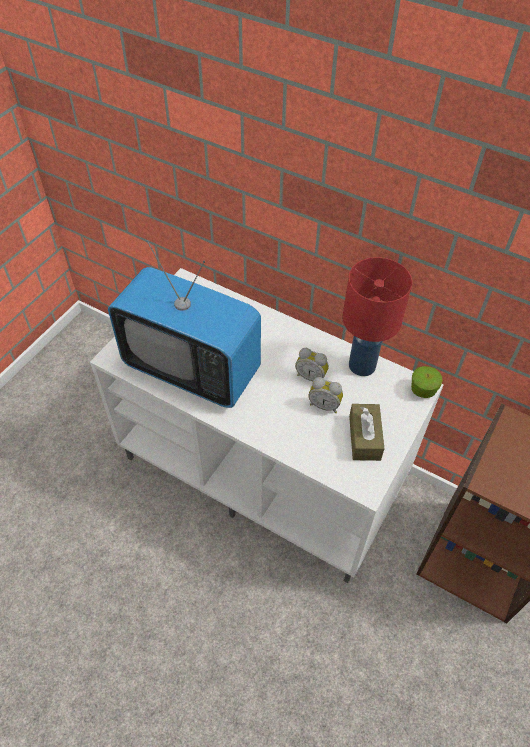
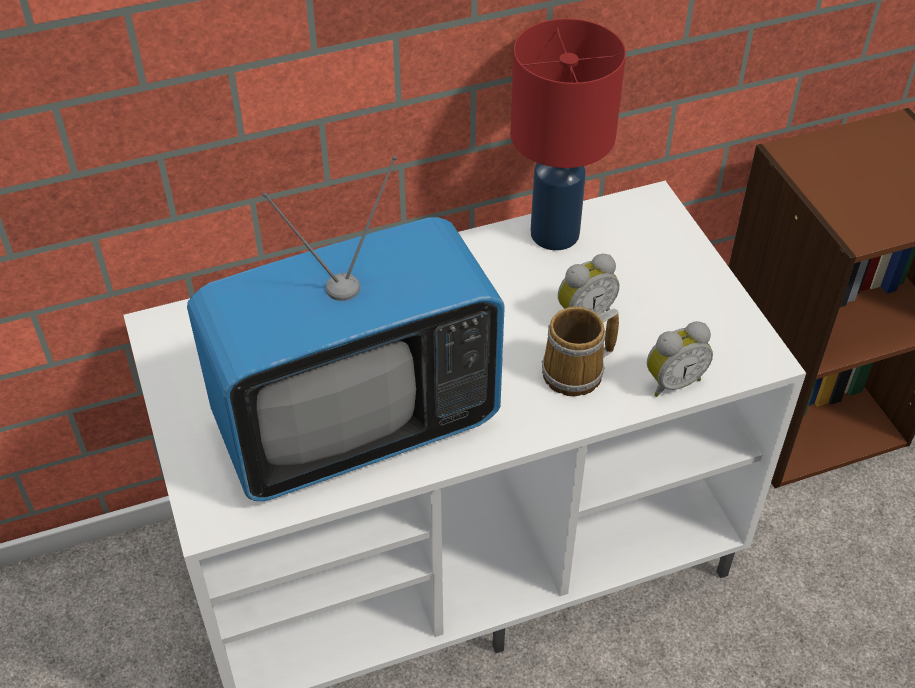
camera: 50 degrees left, 5 degrees down
(288, 423) = (577, 372): none -> mug
(311, 376) = (518, 296): alarm clock -> alarm clock (672, 381)
(364, 438) = (678, 308): brown tissue box -> none
(422, 390) = (655, 204): apple -> none

